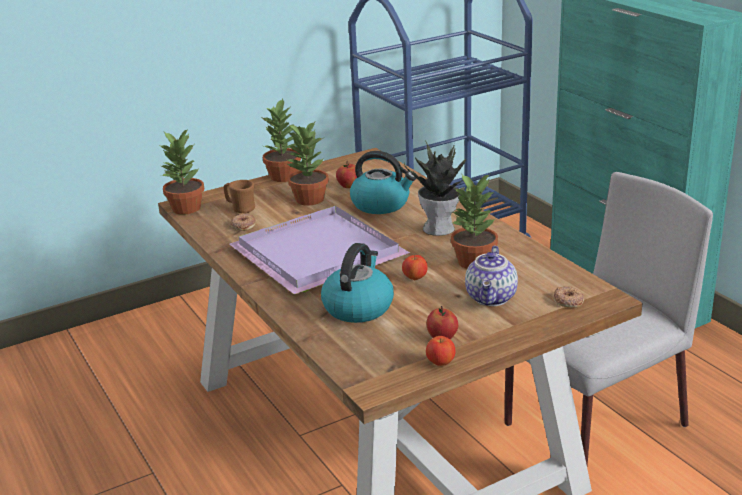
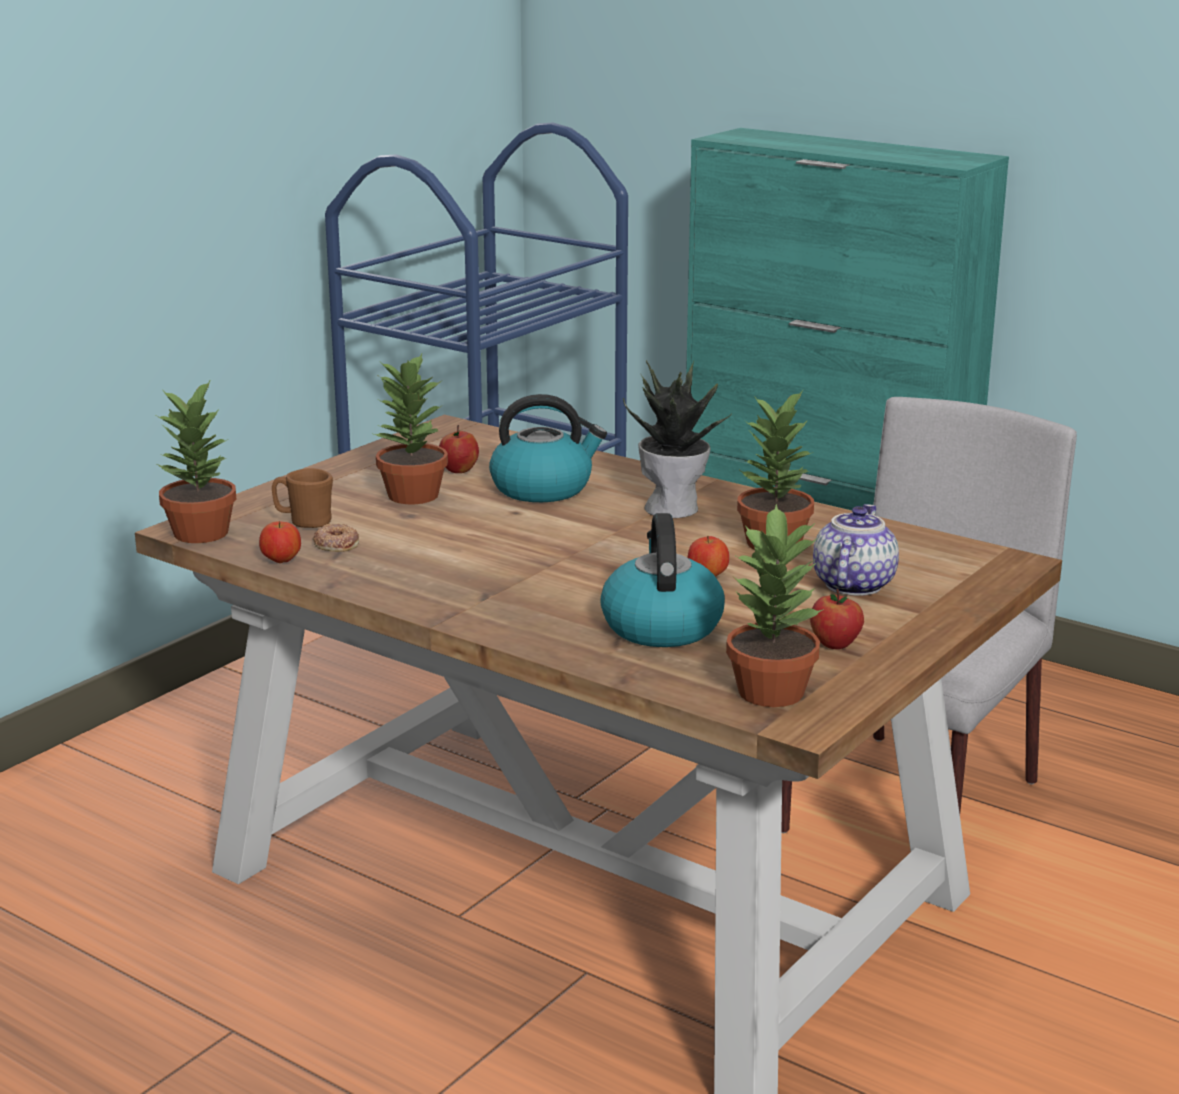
camera: 25 degrees left, 5 degrees down
(284, 176) = (331, 469): potted plant -> potted plant (772, 692)
(317, 255) = (515, 568): purple tray -> none
(440, 363) = (867, 675): apple -> apple (281, 560)
(492, 298) = (851, 584): teapot -> teapot turned 150 degrees counterclockwise
(568, 300) = (961, 572): donut -> none

